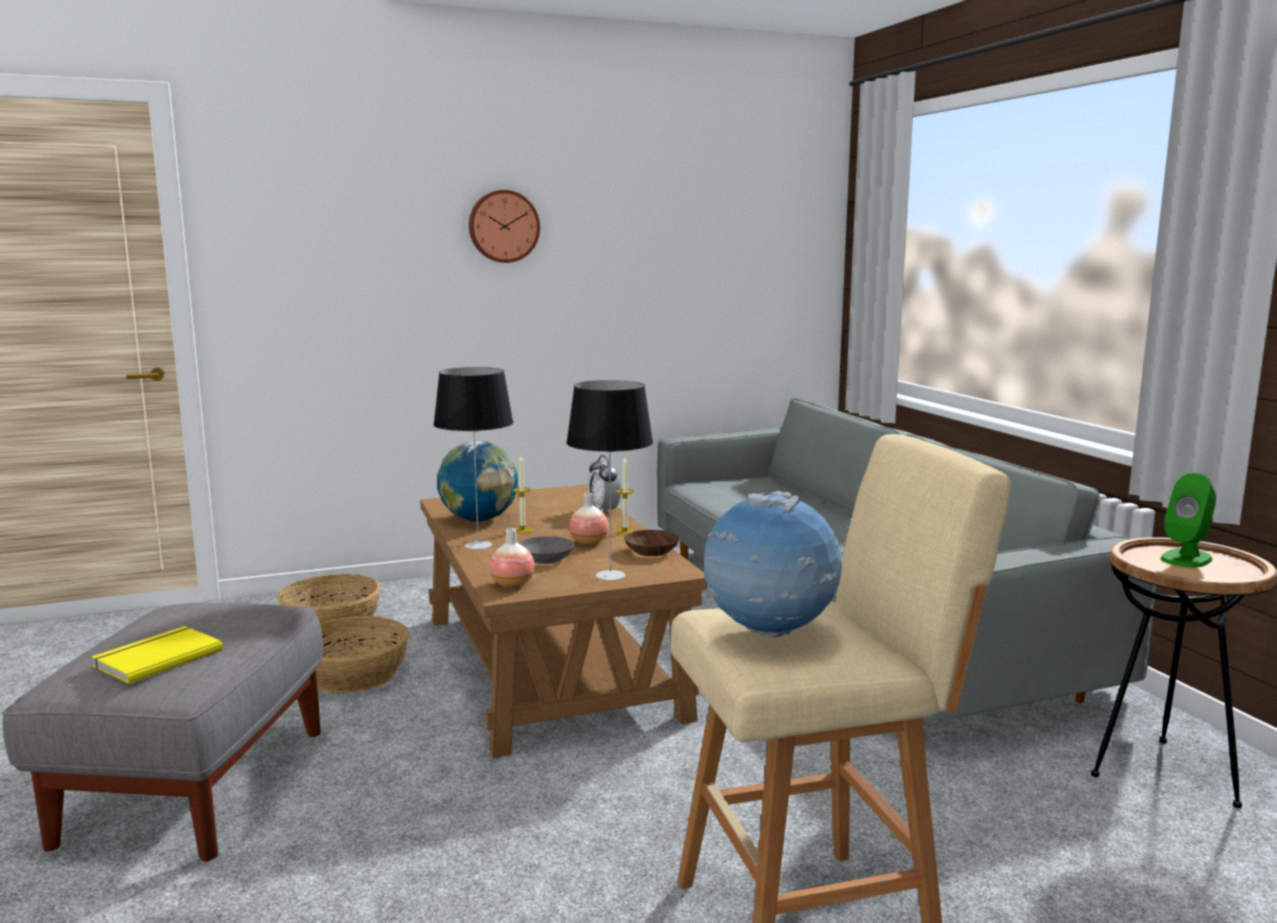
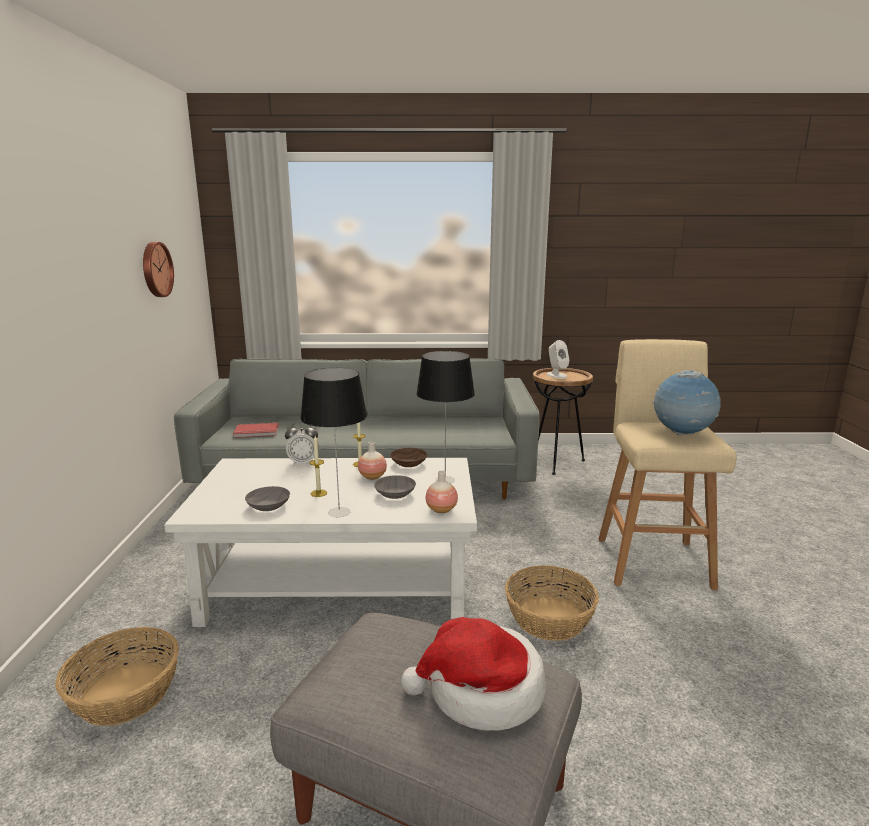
camera: 70 degrees left, 5 degrees up
(156, 658) = (481, 691): yellow book -> hat
(354, 674) = (270, 684): basket -> basket (548, 618)
(479, 519) = (269, 505): globe -> grey bowl
(503, 226) = (57, 243): wall clock -> wall clock (155, 269)
(550, 665) = (340, 581): brown coffee table -> white coffee table
(730, 492) = (256, 432): none -> red book
(1186, 558) = (556, 375): green speaker -> white speaker

